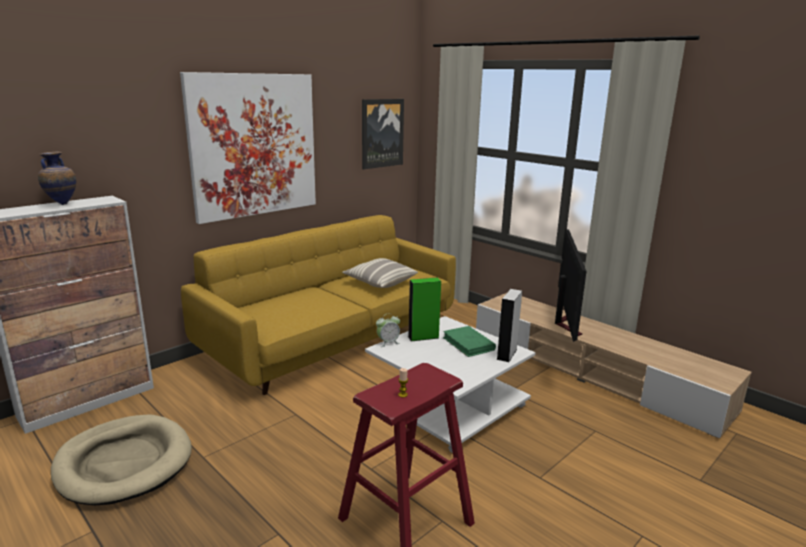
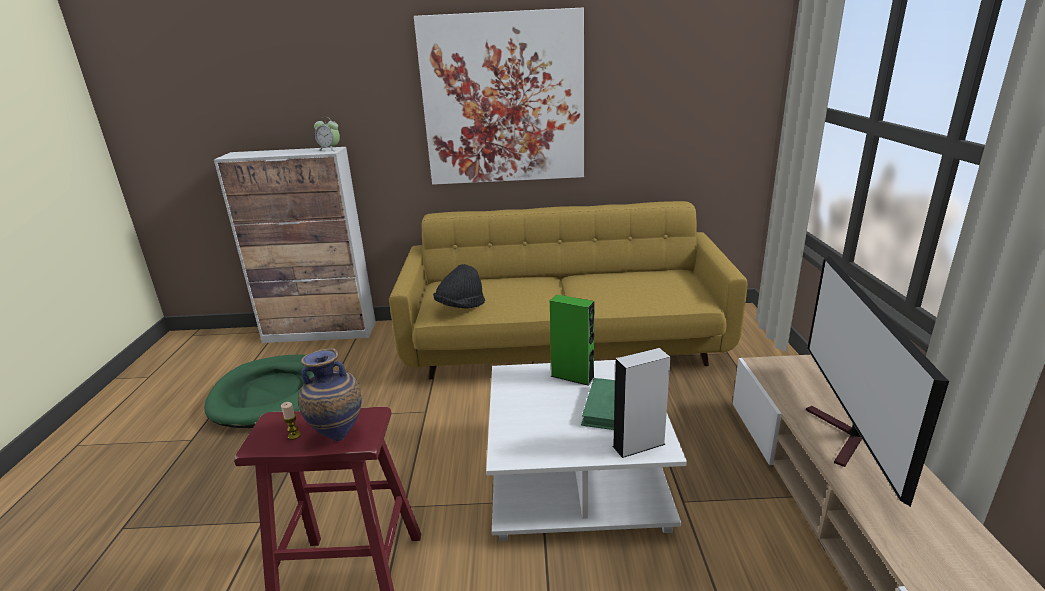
camera: 45 degrees right, 5 degrees up
(62, 204) = (294, 150): vase -> vase (339, 436)
(124, 463) = (272, 394): beige dog bed -> green dog bed
(287, 320) = (460, 306): none -> black hat
(380, 282) = (621, 290): pillow -> none
(382, 133) = (706, 87): picture -> none
(388, 342) = (524, 368): alarm clock -> alarm clock (329, 149)
(565, 323) = (843, 438): television -> television turned 135 degrees clockwise

